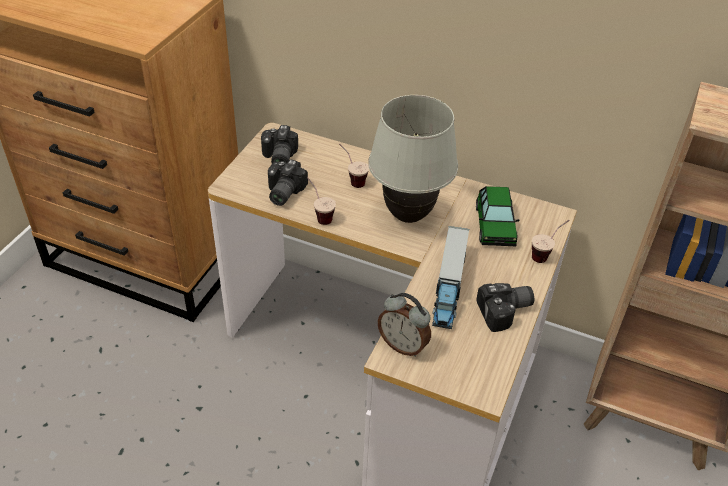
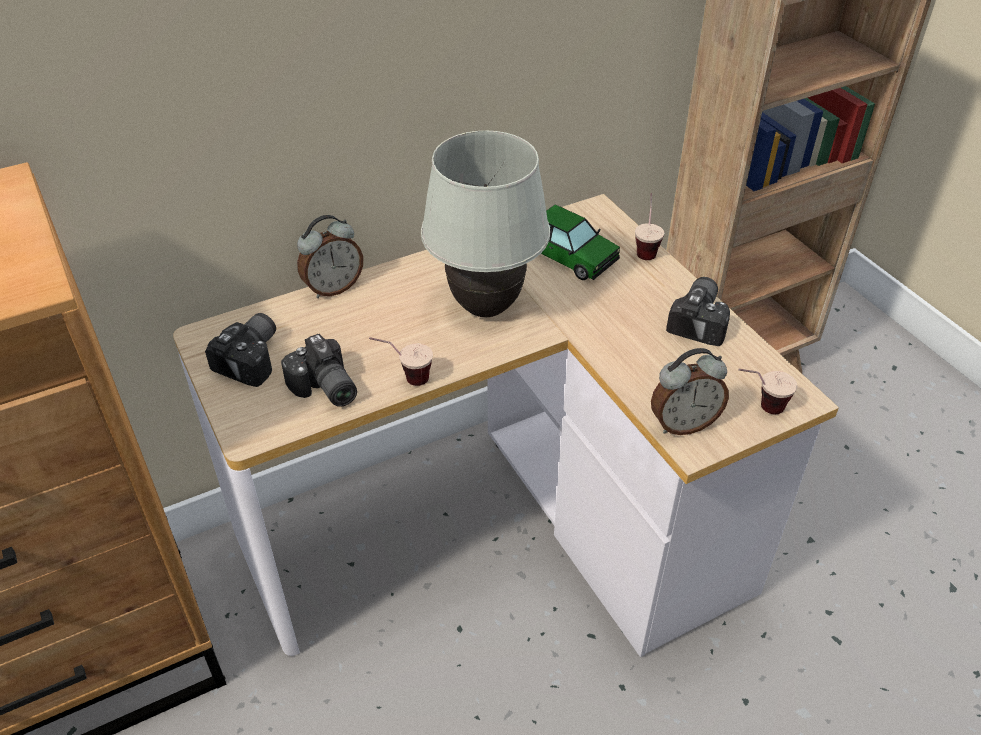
camera: 50 degrees left, 0 degrees up
(278, 158) = (254, 359): camera -> camera turned 105 degrees counterclockwise
(352, 179) = (374, 318): cup -> cup (758, 408)
(357, 153) = (333, 288): none -> alarm clock
(449, 287) = (627, 340): toy truck -> none

